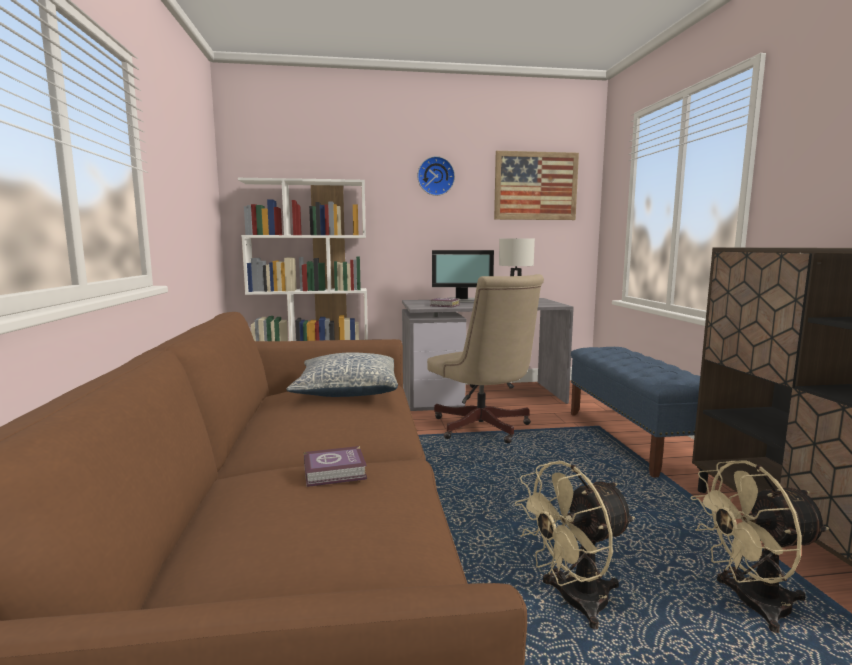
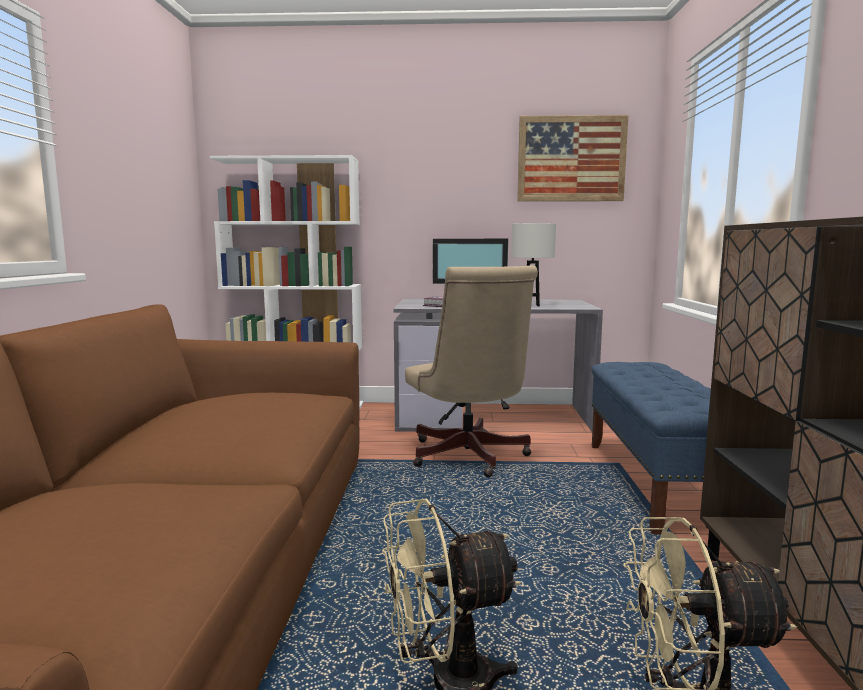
camera: 10 degrees right, 0 degrees up
(336, 472) = (147, 492): book -> none
(347, 390) = (267, 400): pillow -> none
(435, 176) = (444, 150): wall clock -> none

